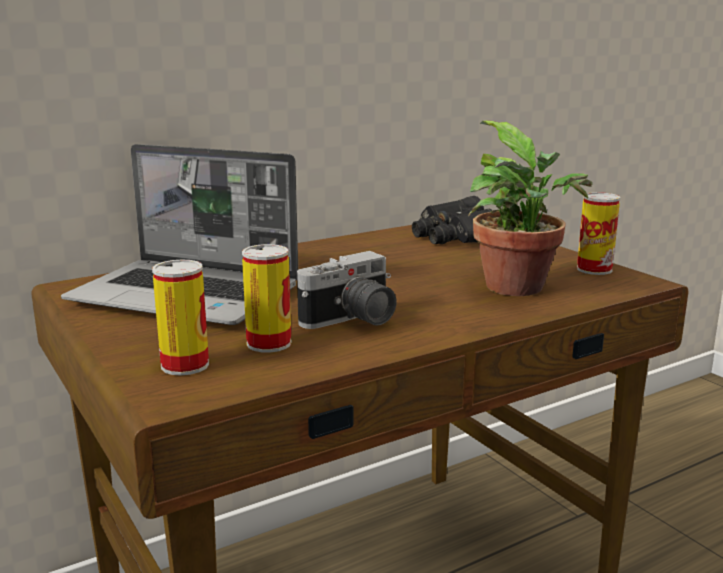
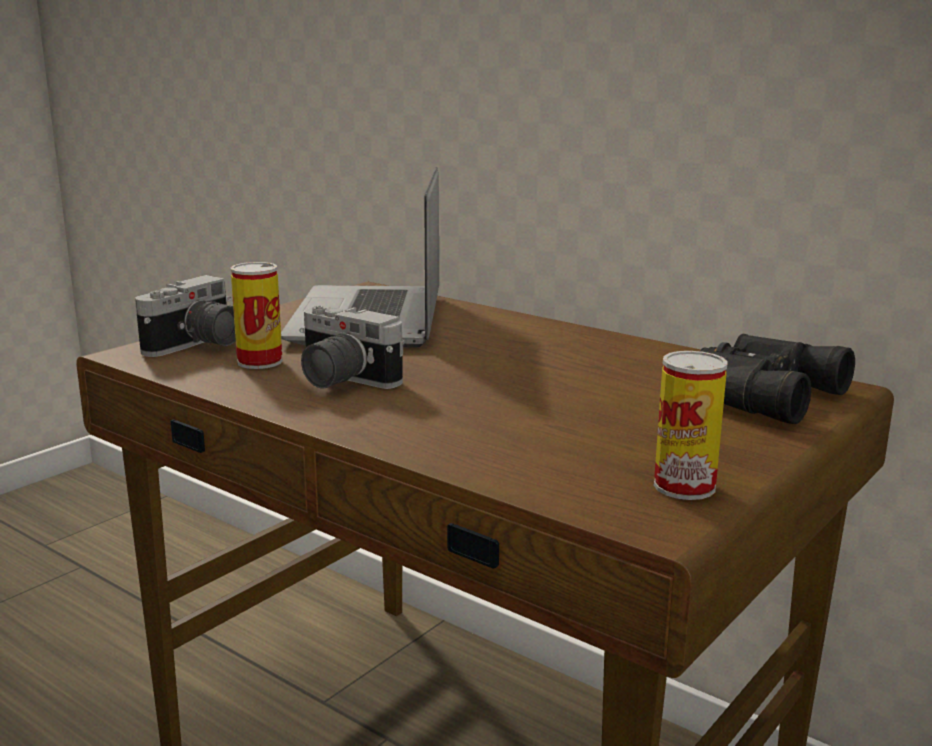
camera: 70 degrees right, 0 degrees up
(185, 365) = (198, 346): can -> camera
(519, 289) = (522, 444): potted plant -> none

